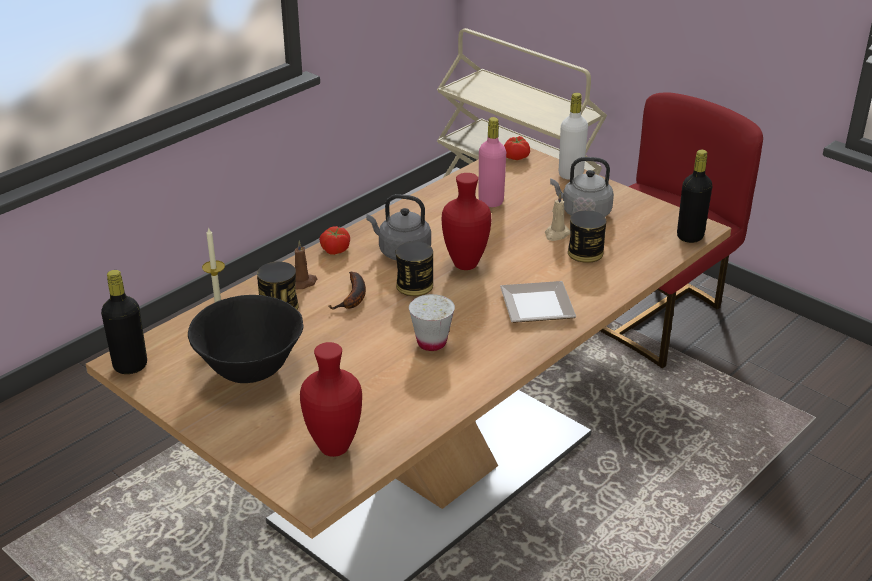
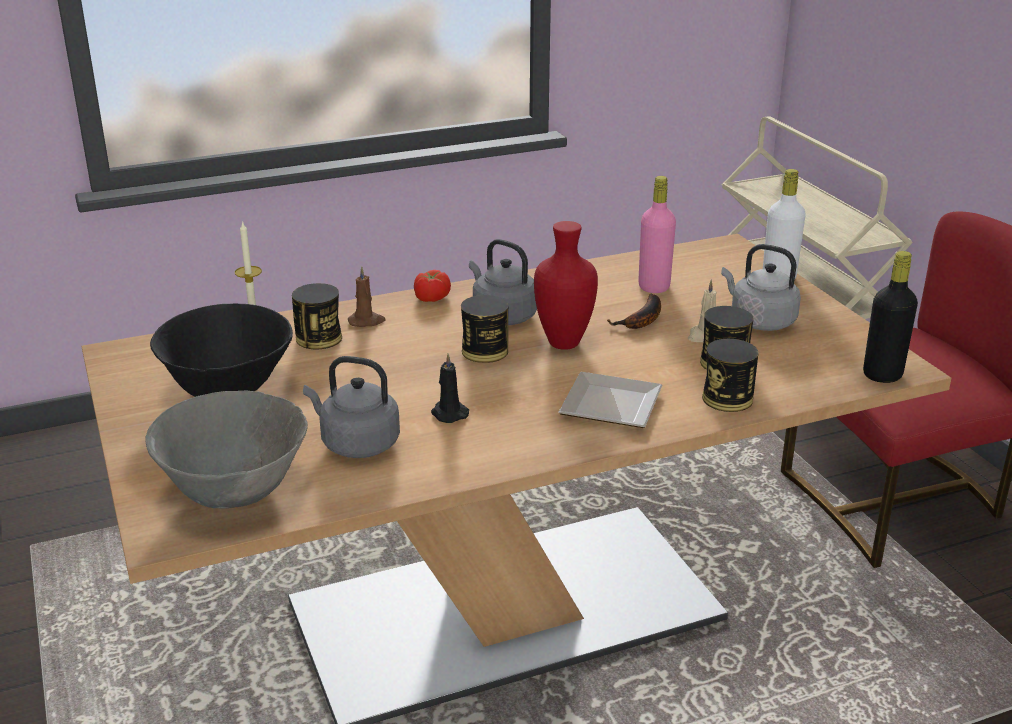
camera: 25 degrees right, 5 degrees down
(130, 366) = (118, 358): black bottle -> none
(332, 447) = (234, 491): red vase -> grey bowl
(353, 297) = (405, 348): banana -> banana (642, 320)
(387, 385) = (356, 444): none -> grey kettle
(431, 343) = (448, 413): white cup -> black candle
(517, 157) = (726, 249): tomato -> none
(608, 280) = (727, 398): none -> can

